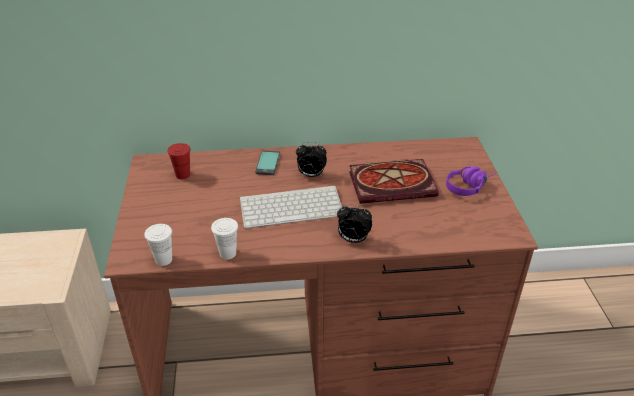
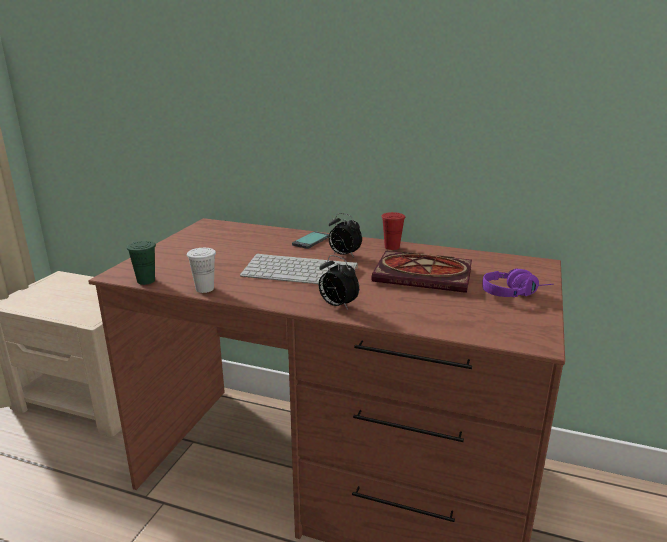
camera: 25 degrees right, 15 degrees down
(163, 260) = (146, 281): white cup -> green cup
(183, 175) = (227, 235): red cup -> red cup (392, 247)

